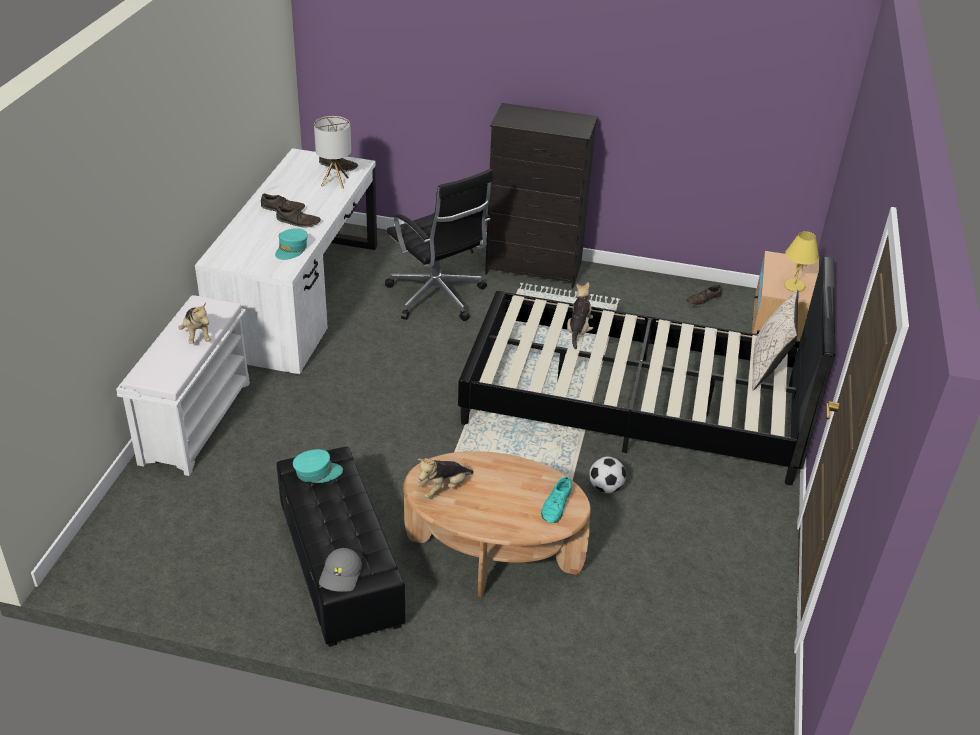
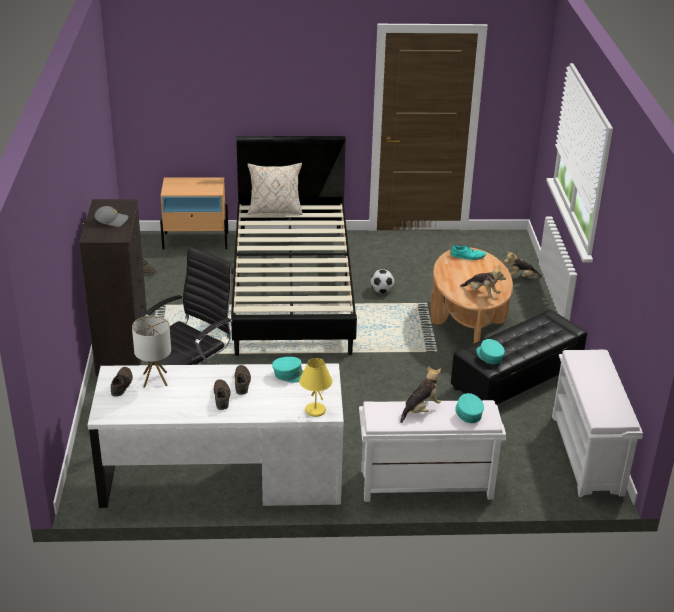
camera: 105 degrees left, 5 degrees down
(147, 577) = (588, 455): none -> white bench
(165, 366) = (468, 413): none -> turquoise cap
(341, 575) = (564, 328): grey cap -> grey cap (112, 220)
(578, 331) = (268, 278): plush toy -> plush toy (520, 277)
(794, 286) = (205, 184): yellow table lamp -> yellow table lamp (315, 410)

